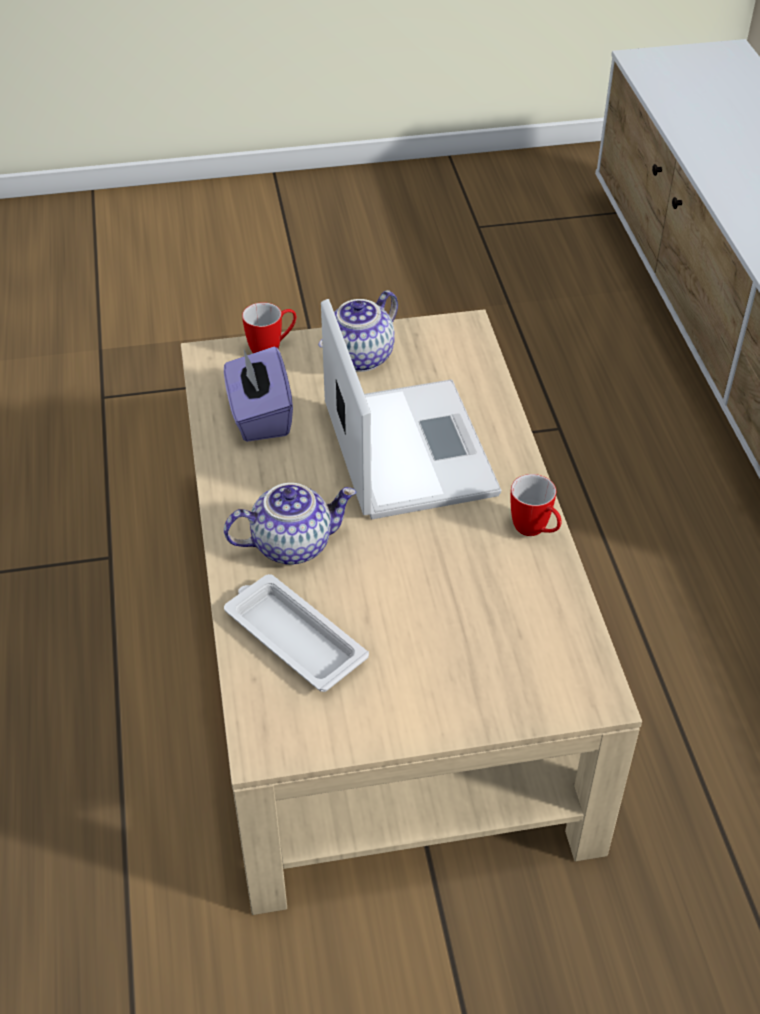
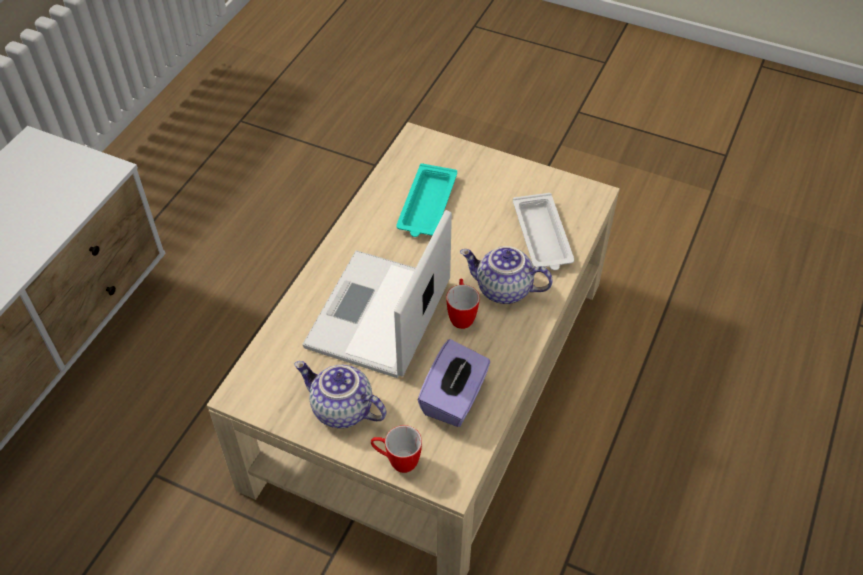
camera: 145 degrees left, 5 degrees up
(360, 358) = (341, 410): teapot -> teapot turned 135 degrees counterclockwise
(479, 599) = (426, 206): none -> turquoise tray
(535, 531) = (359, 224): mug -> mug (461, 315)

